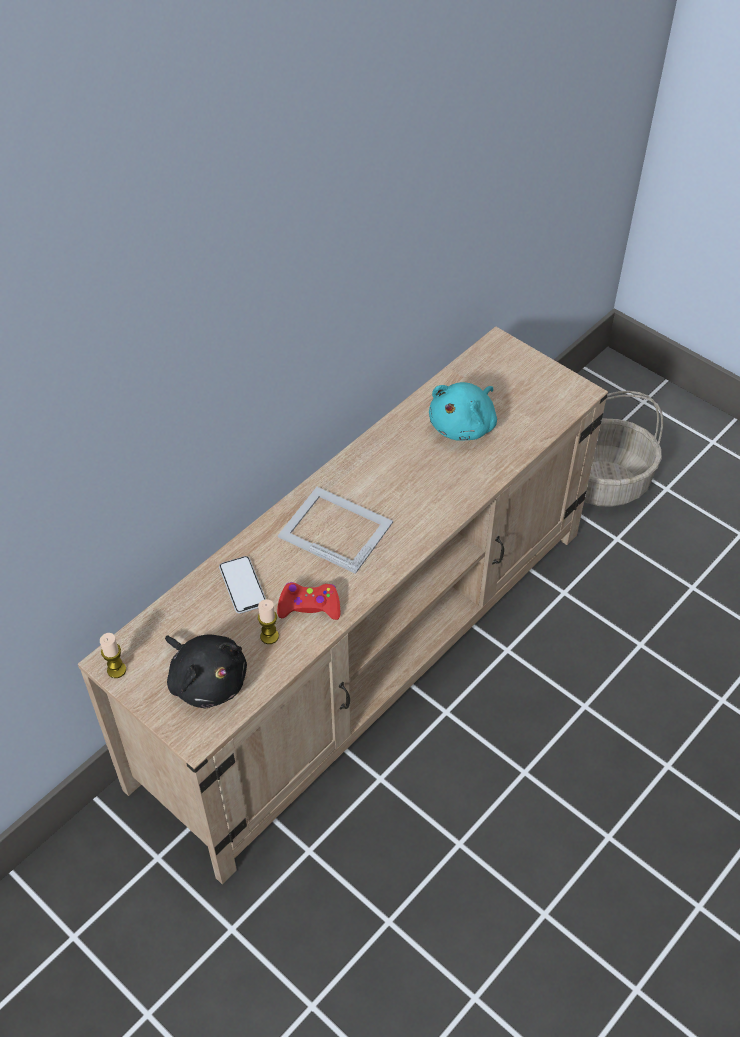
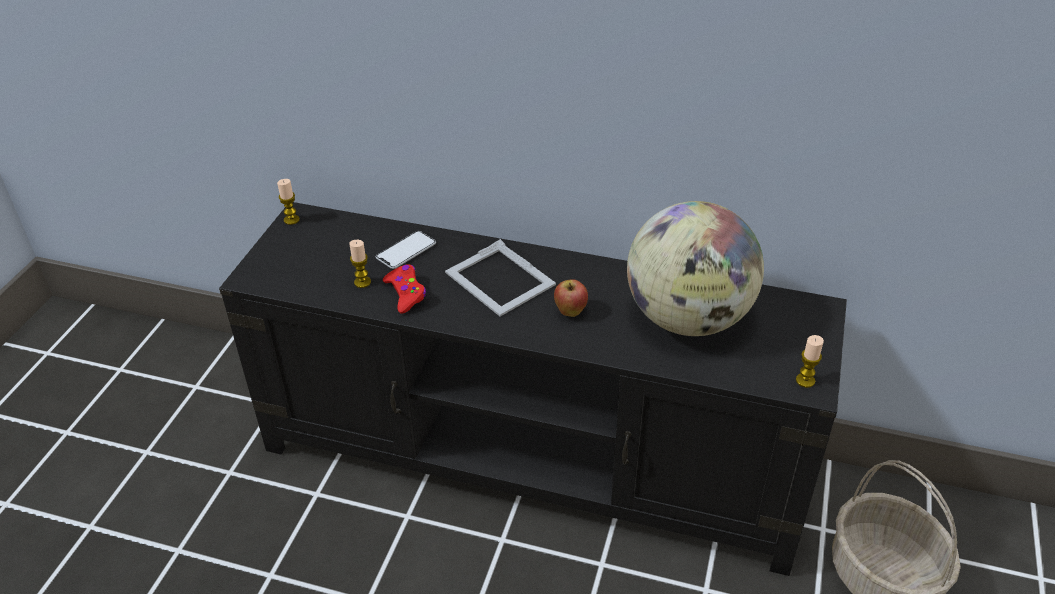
camera: 65 degrees right, 10 degrees down
(207, 680) = (303, 265): black plush toy -> none
(335, 528) = (500, 279): picture frame -> picture frame turned 135 degrees clockwise
(368, 652) = (533, 458): beige tv stand -> black tv stand
(410, 496) = (570, 312): none -> apple
(464, 425) = (688, 319): turquoise plush toy -> globe
(569, 392) = (805, 380): none -> candle

